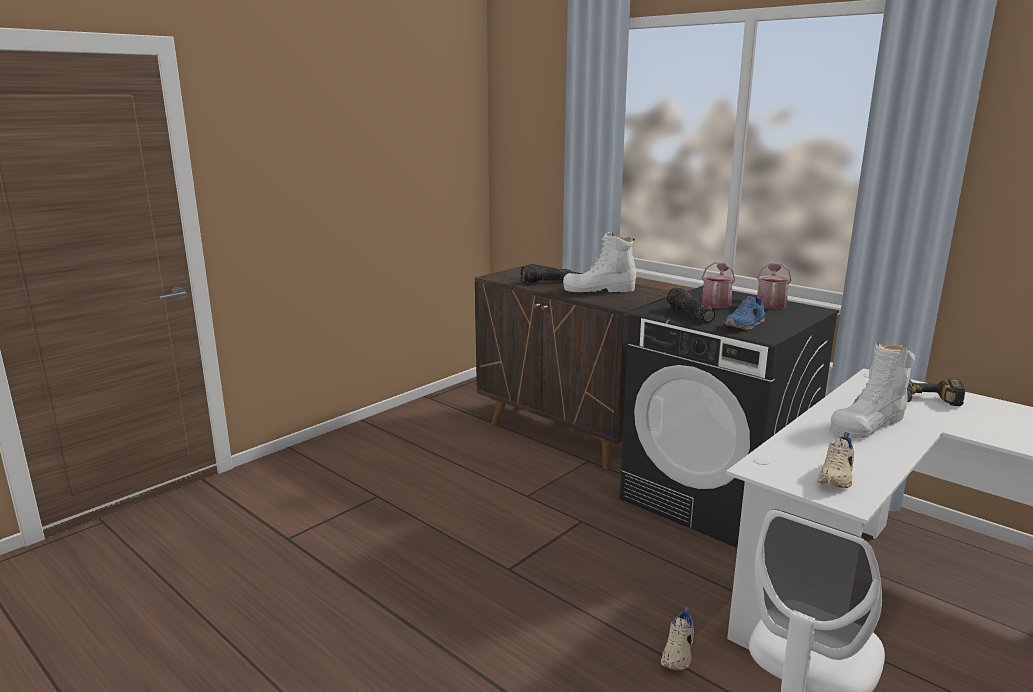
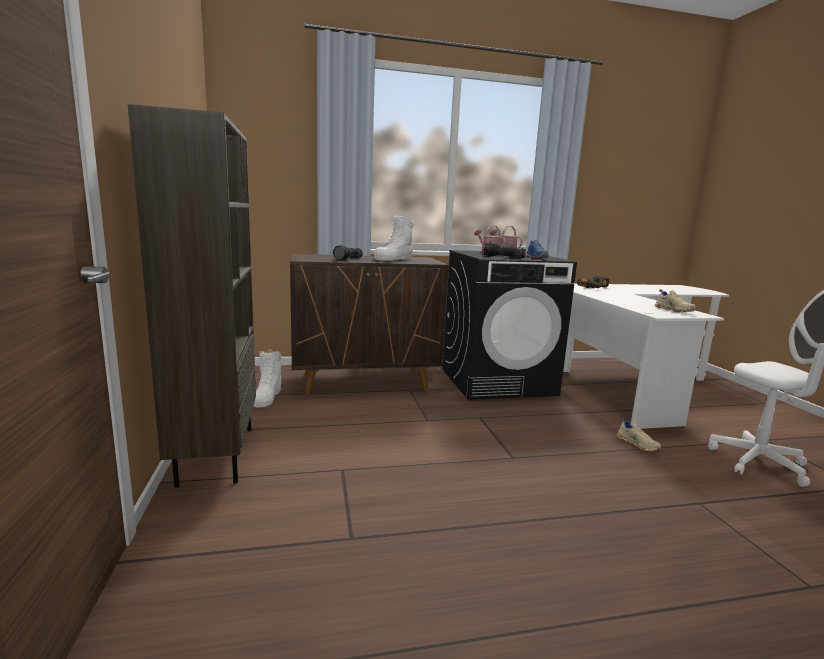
camera: 55 degrees left, 5 degrees down
(342, 443) = (215, 454): none -> brown bookcase
(868, 423) = (615, 296): white boot -> white boot (267, 397)

